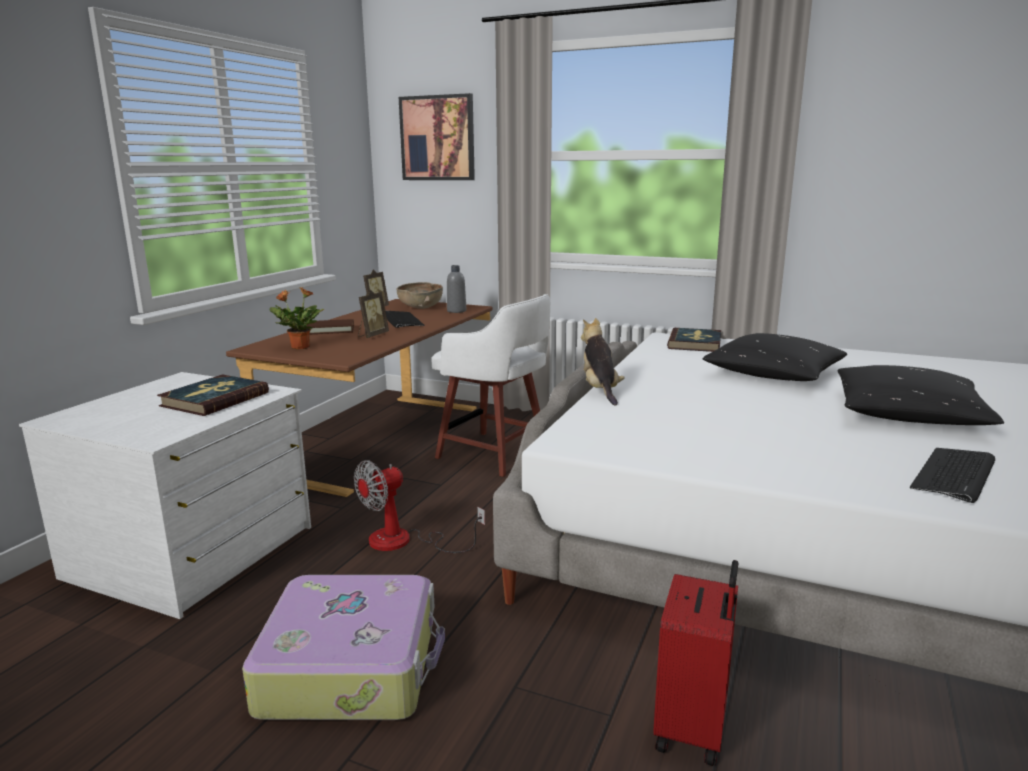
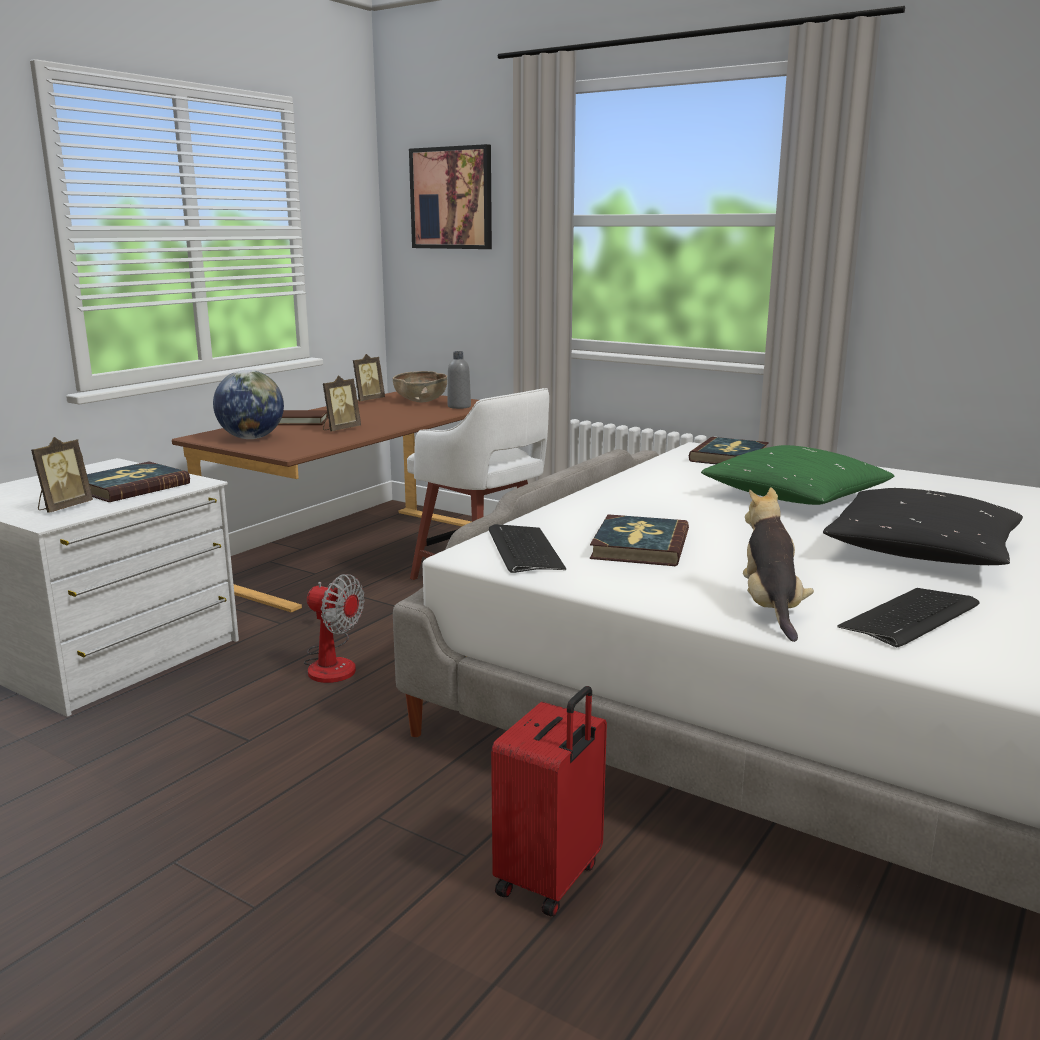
camera: 10 degrees right, 0 degrees up
(162, 424) = (63, 507): none -> picture frame
(299, 347) = (251, 438): potted plant -> globe
(352, 665) = (218, 778): suitcase -> none
(401, 320) = (387, 414): keyboard -> keyboard (524, 550)
(404, 541) = (332, 663): fan -> fan turned 120 degrees counterclockwise
(600, 390) = (564, 502): plush toy -> plush toy (771, 609)
(692, 425) = (639, 546): none -> book
(773, 374) = (795, 497): black pillow -> green pillow

